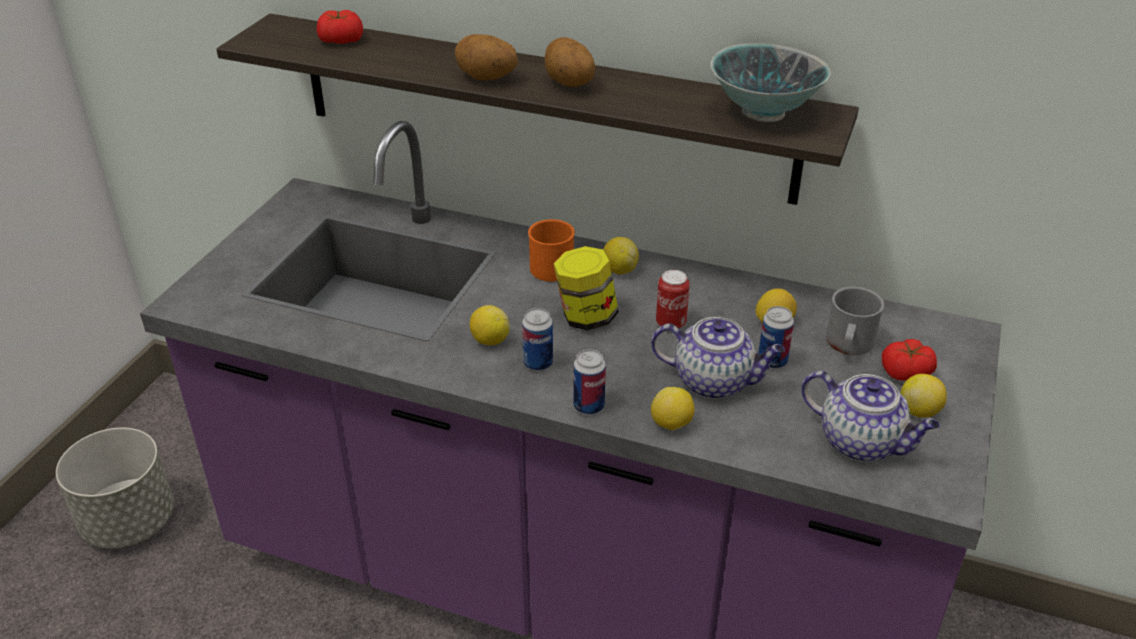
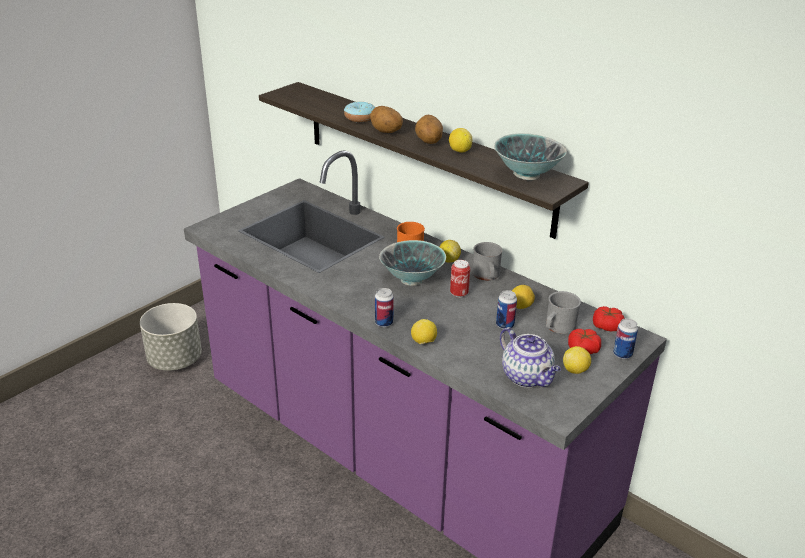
camera: 20 degrees right, 5 degrees down
(341, 40) = (324, 101): tomato -> tomato (607, 326)
(424, 61) = (360, 118): none -> donut
(490, 340) = (352, 279): lemon -> lemon (459, 151)
(538, 363) = (370, 296): can -> can (622, 354)
(586, 317) = (412, 280): jar -> bowl
(692, 283) = (487, 276): none -> grey mug
(714, 382) = (463, 327): teapot -> none

